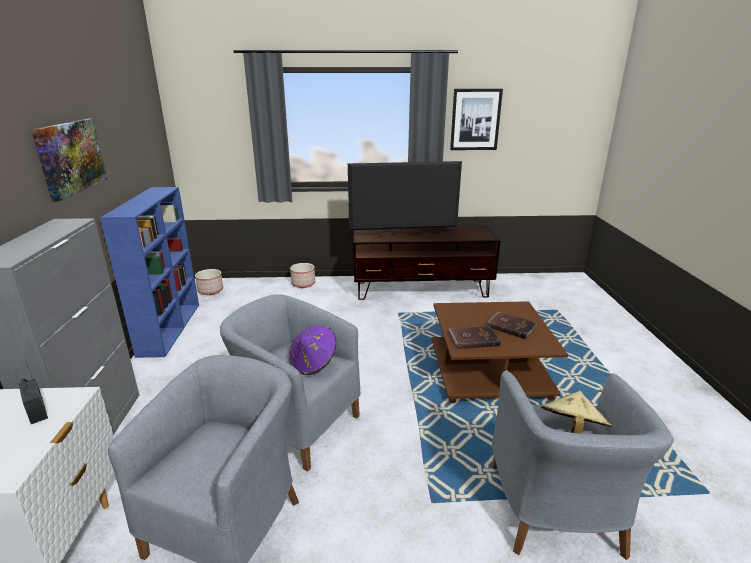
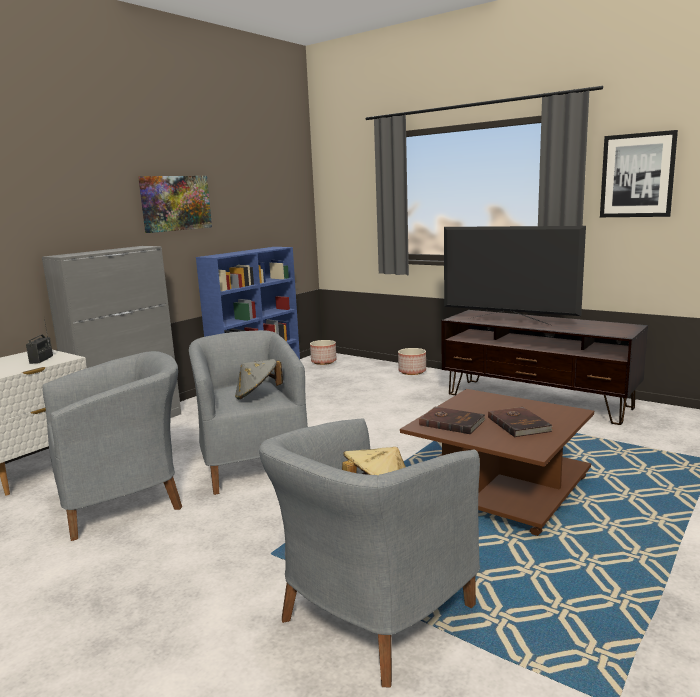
camera: 40 degrees right, 10 degrees down
(313, 363) = (257, 395): purple hat -> grey hat

